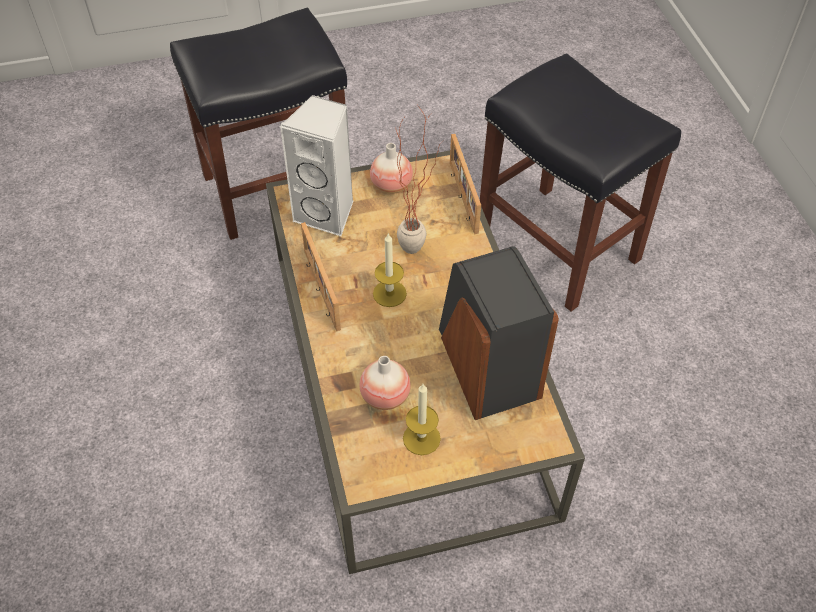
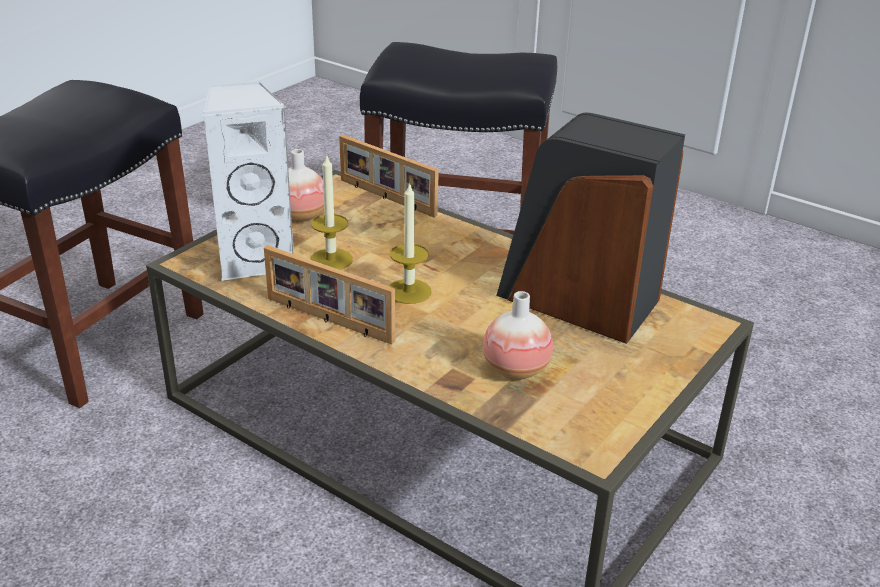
camera: 40 degrees left, 20 degrees down
(419, 245) = (390, 245): potted plant -> none
(421, 438) = (598, 383): candle -> candle (331, 260)

